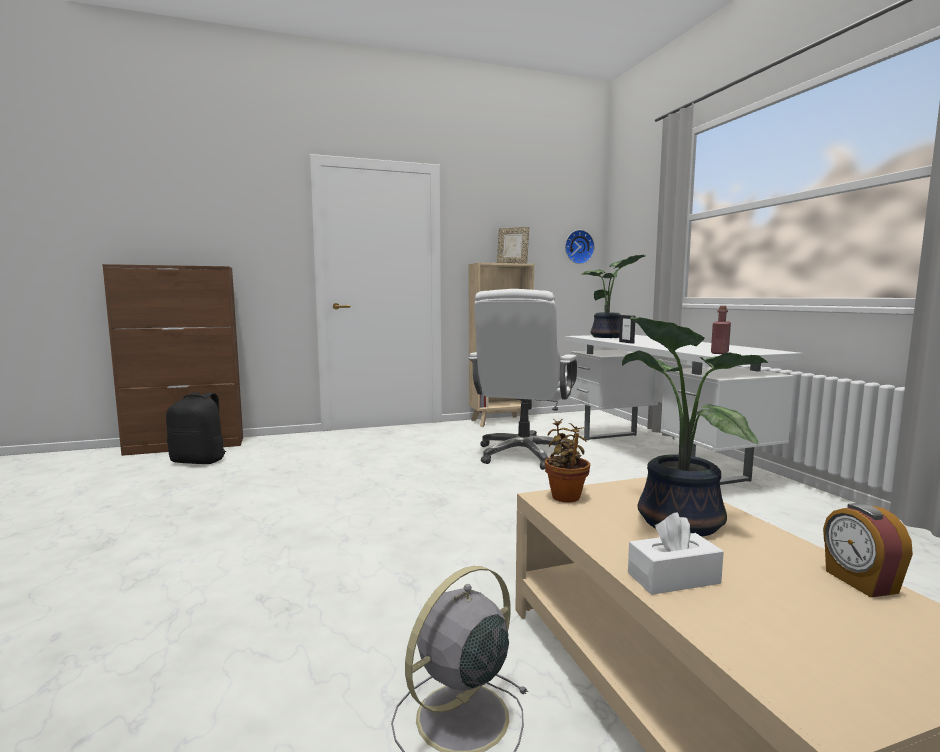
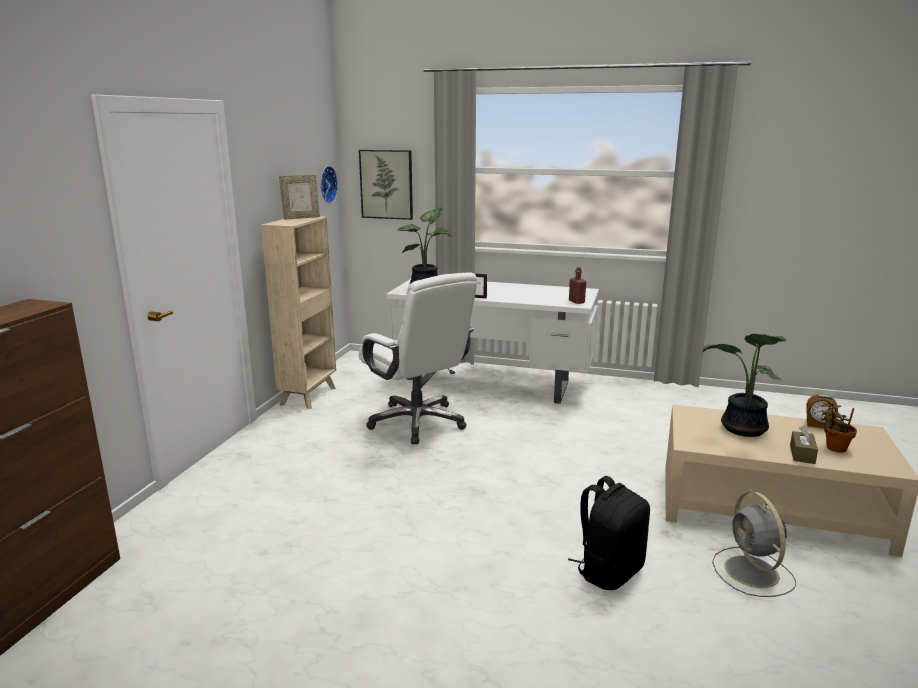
camera: 55 degrees left, 10 degrees up
(199, 461) = (139, 601): black backpack -> black backpack (609, 571)
(566, 496) = (689, 439): potted plant -> potted plant (833, 447)
(632, 245) = (386, 184): none -> picture
(673, 578) = (802, 454): white tissue box -> brown tissue box

